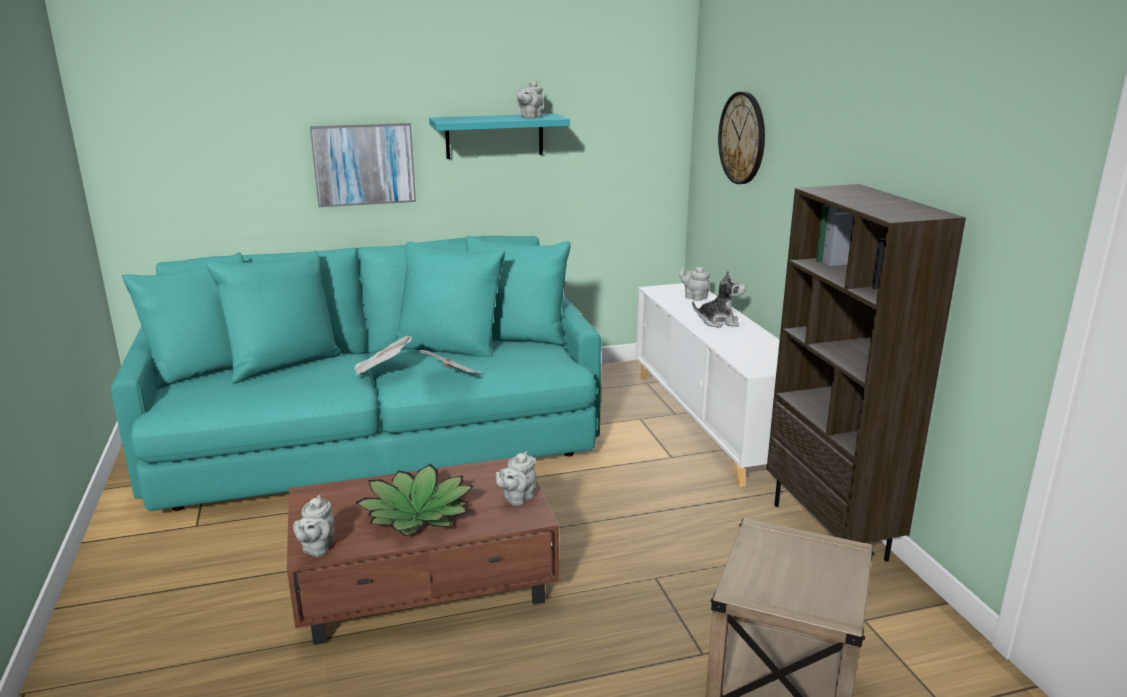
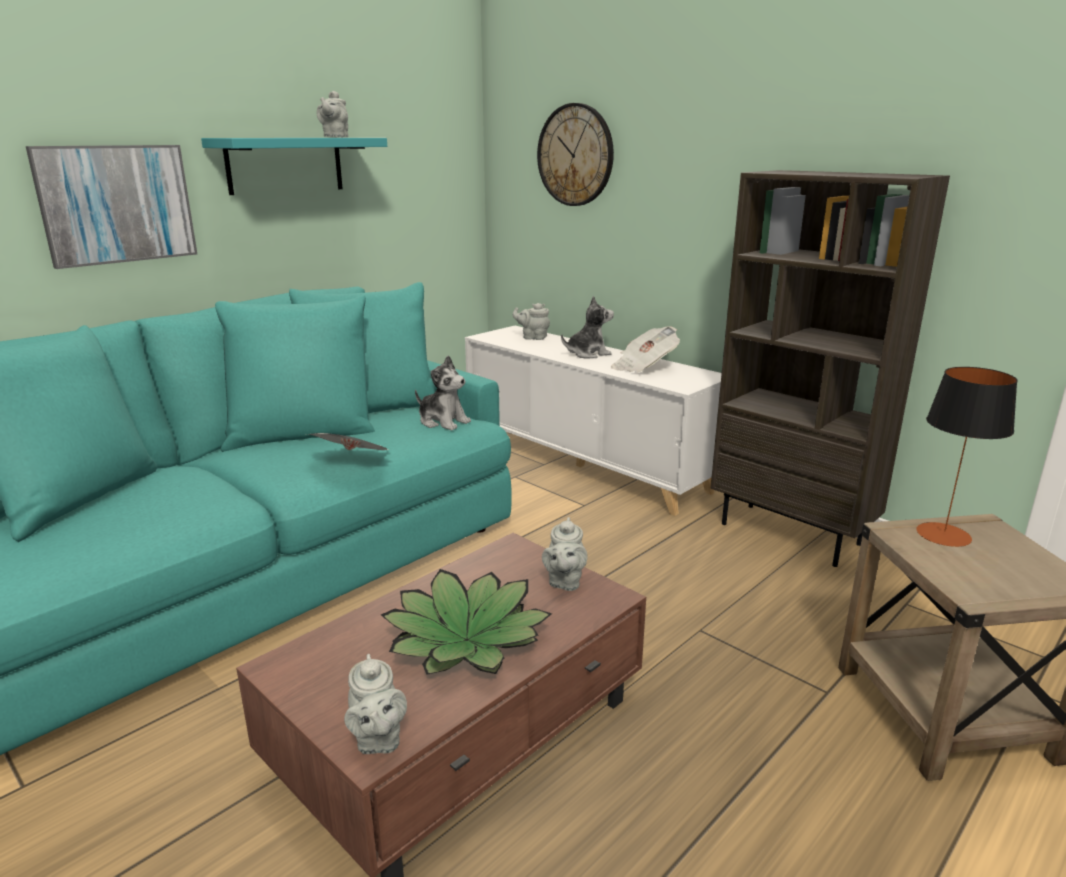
camera: 30 degrees left, 0 degrees up
(382, 370) = (248, 474): newspaper -> newspaper (643, 367)
(547, 359) = (443, 421): none -> plush toy
(793, 545) = (944, 535): none -> table lamp

